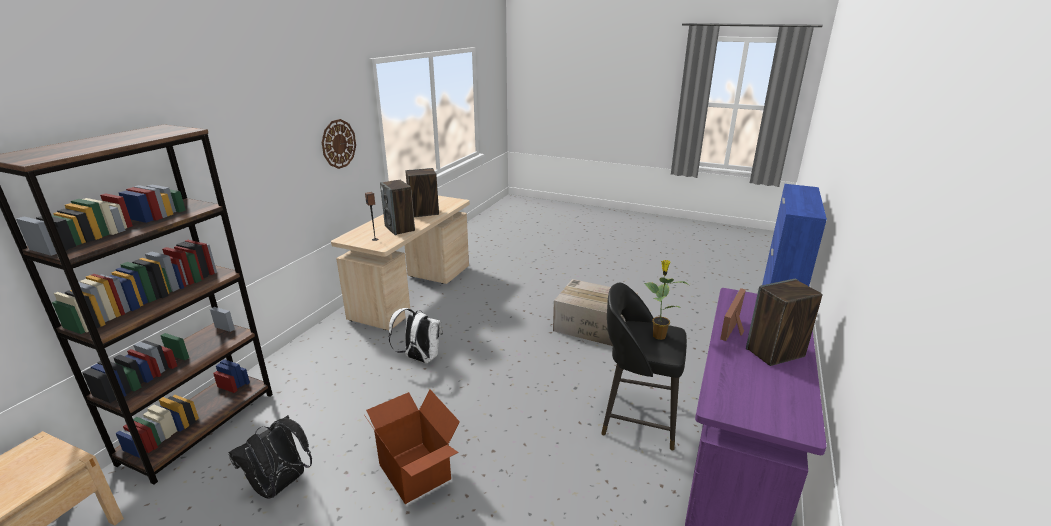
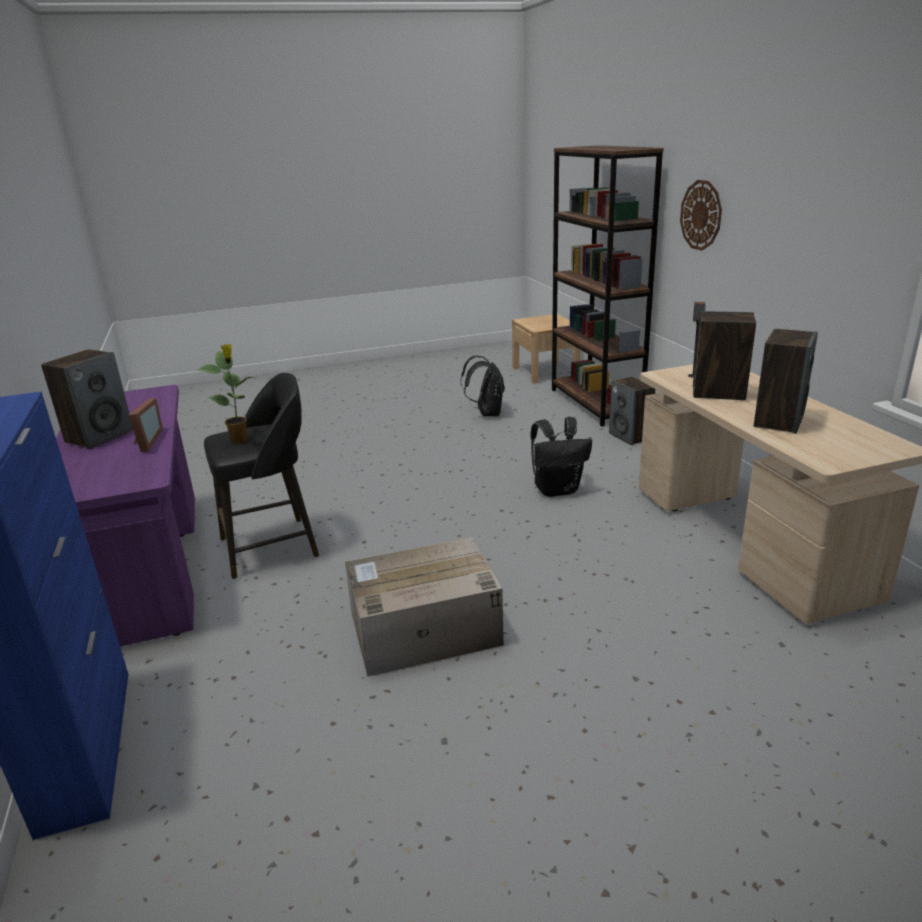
camera: 140 degrees right, 0 degrees up
(288, 371) = (630, 436): none -> speaker
(338, 144) = (826, 244): wall clock -> wall clock (701, 215)
(416, 471) = (420, 447): cardboard box -> none
(419, 358) = (557, 490): white backpack -> black backpack

